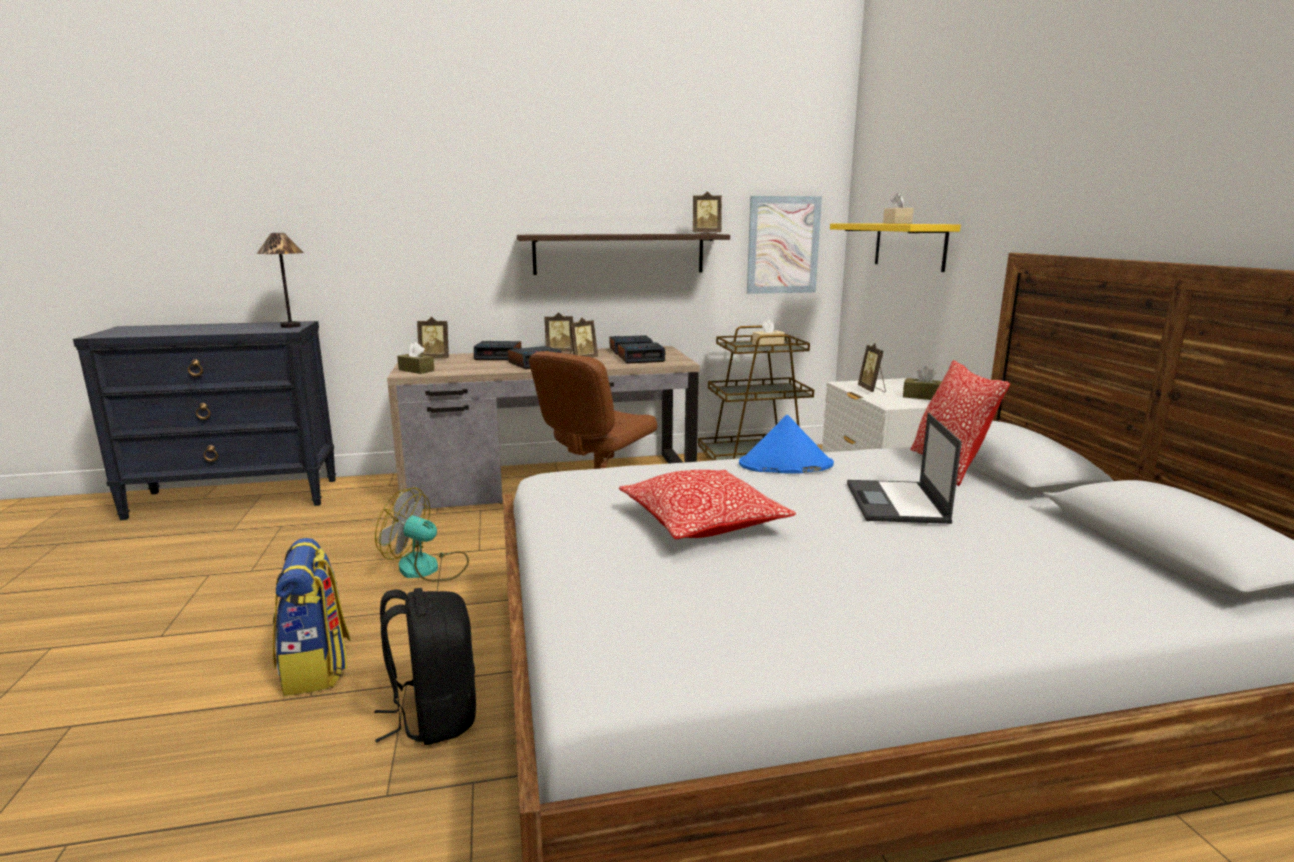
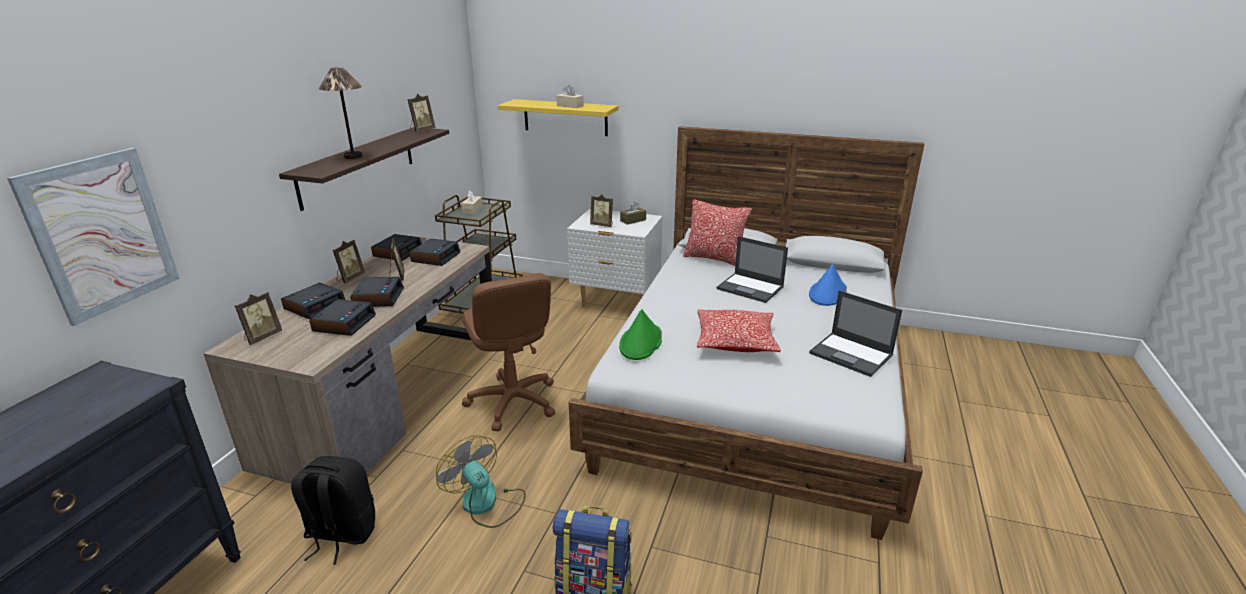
camera: 60 degrees left, 10 degrees up
(290, 326) = (119, 381): table lamp -> table lamp (353, 156)
(416, 370) = (305, 355): brown tissue box -> none
(428, 568) = (486, 504): fan -> fan turned 90 degrees clockwise
(434, 716) = (696, 540): black backpack -> black backpack (340, 535)
(479, 366) = (344, 323): none -> alarm clock
(617, 472) = (641, 342): none -> green hat
(783, 245) = (449, 124): picture -> picture (102, 234)
(785, 465) = (673, 293): blue hat -> blue hat (827, 293)
(794, 620) = (852, 355): none -> laptop

